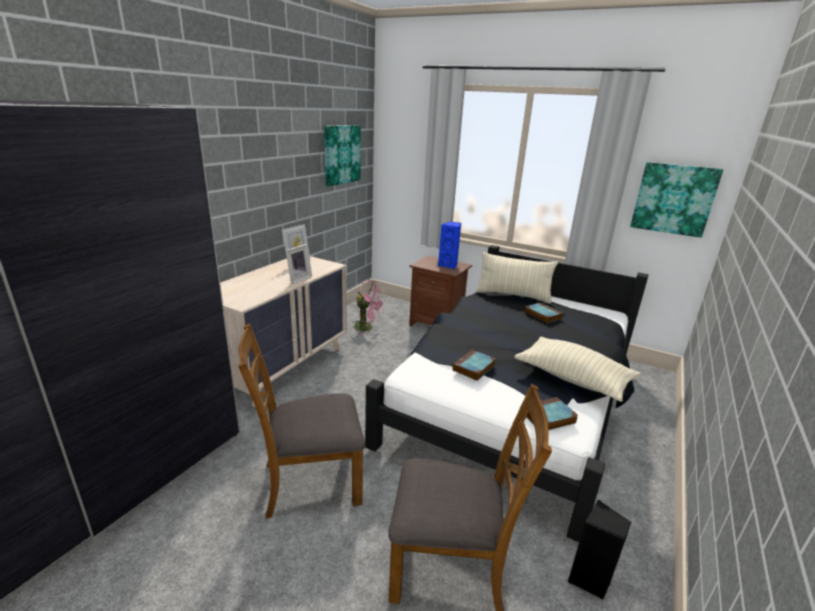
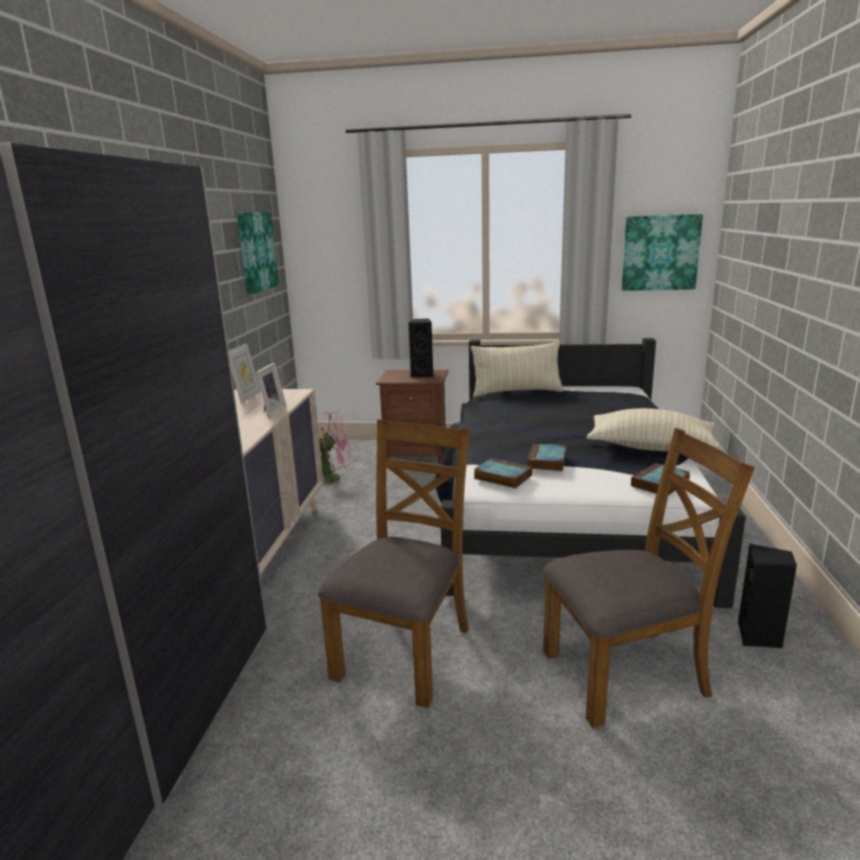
camera: 20 degrees left, 5 degrees down
(310, 482) = (405, 652): brown chair -> brown chair turned 150 degrees clockwise
(449, 265) = (423, 374): blue speaker -> black speaker
(542, 315) = (565, 402): book -> book (501, 477)

